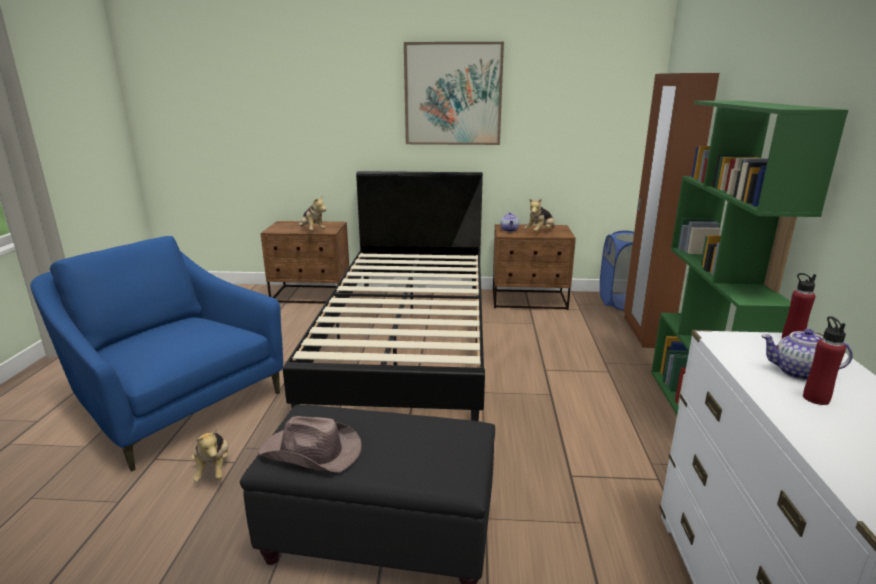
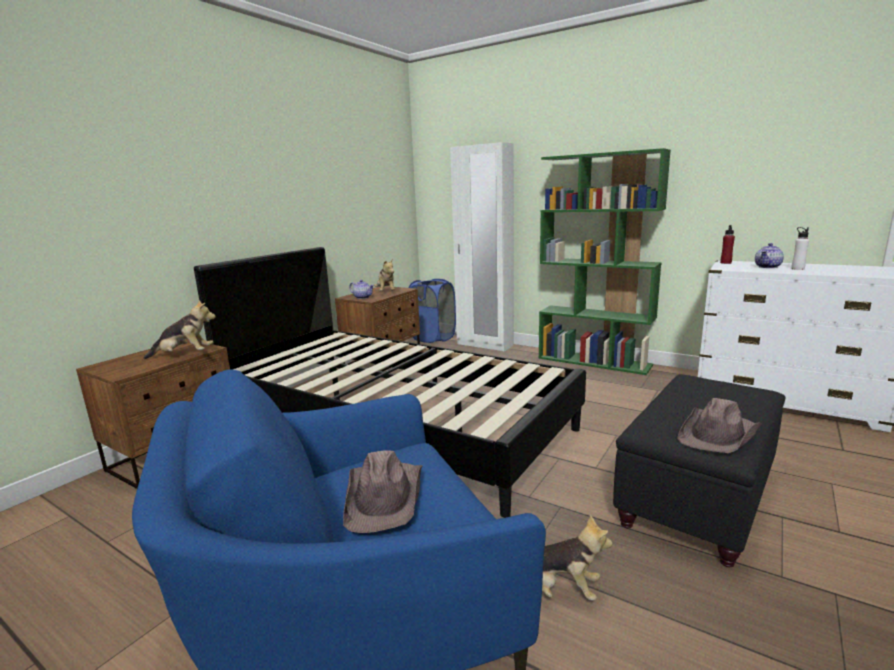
camera: 60 degrees left, 5 degrees down
(166, 336) = (385, 496): none -> brown hat
(453, 94) = (279, 166): picture -> none
(645, 332) = (484, 345): brown wardrobe -> white wardrobe
(816, 398) = (797, 269): red bottle -> white bottle

